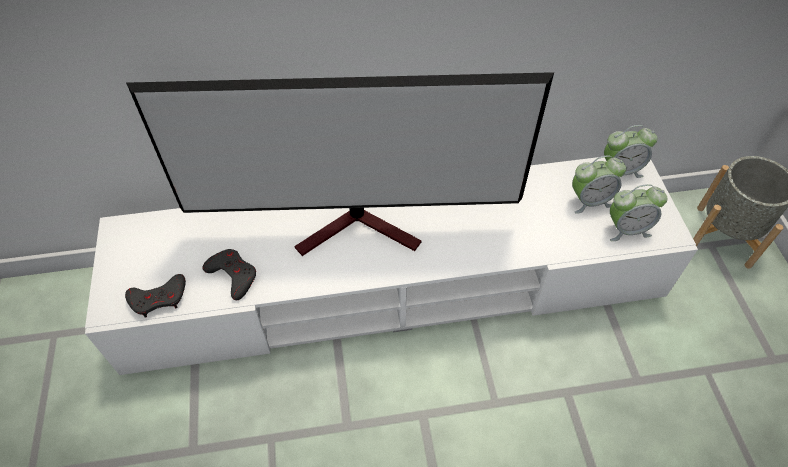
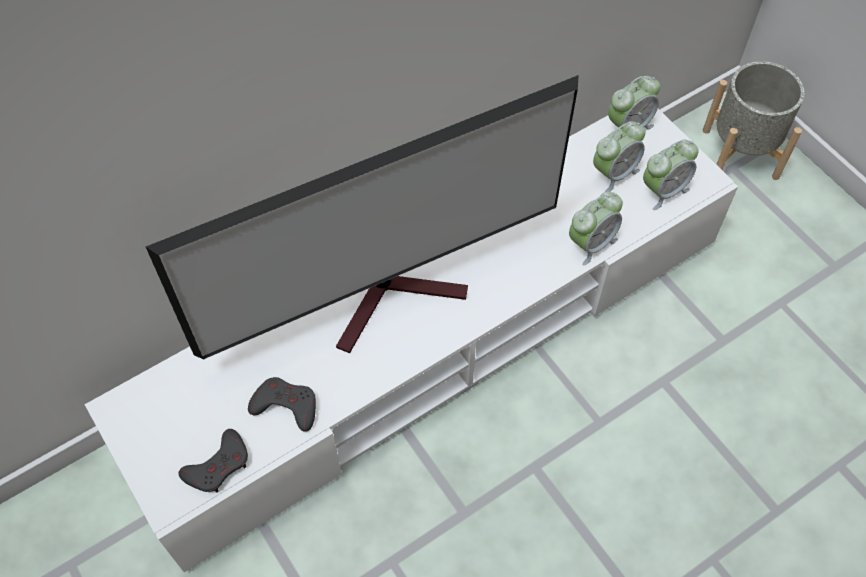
camera: 25 degrees left, 5 degrees up
(541, 247) = (591, 243): none -> alarm clock

